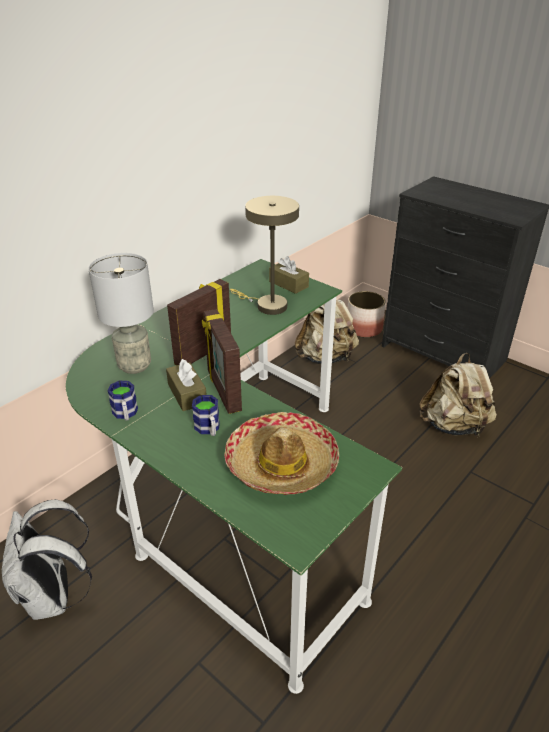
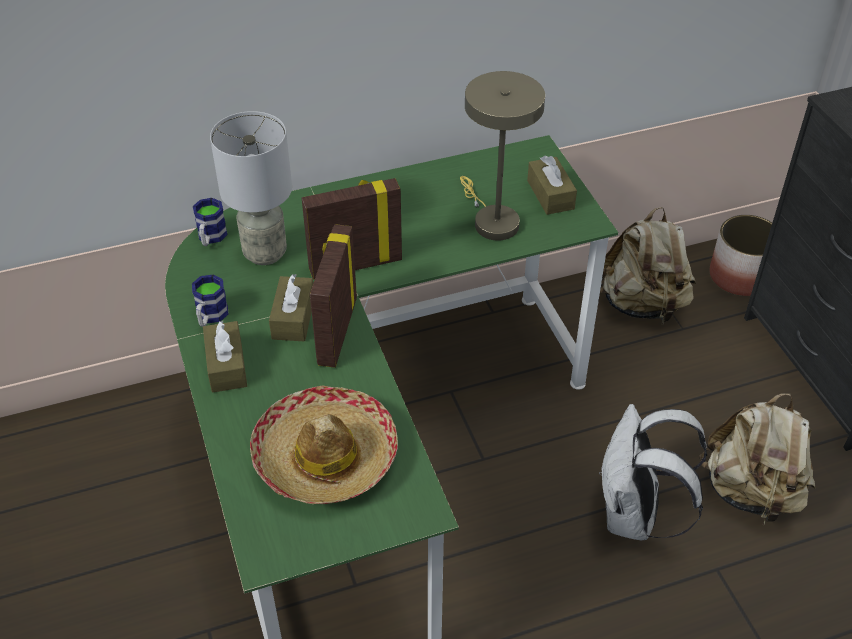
camera: 30 degrees right, 10 degrees up
(54, 597) = (113, 483): white backpack -> white backpack (634, 516)
(163, 438) = (226, 365): none -> brown tissue box
(208, 429) = (282, 376): mug -> mug (210, 238)

